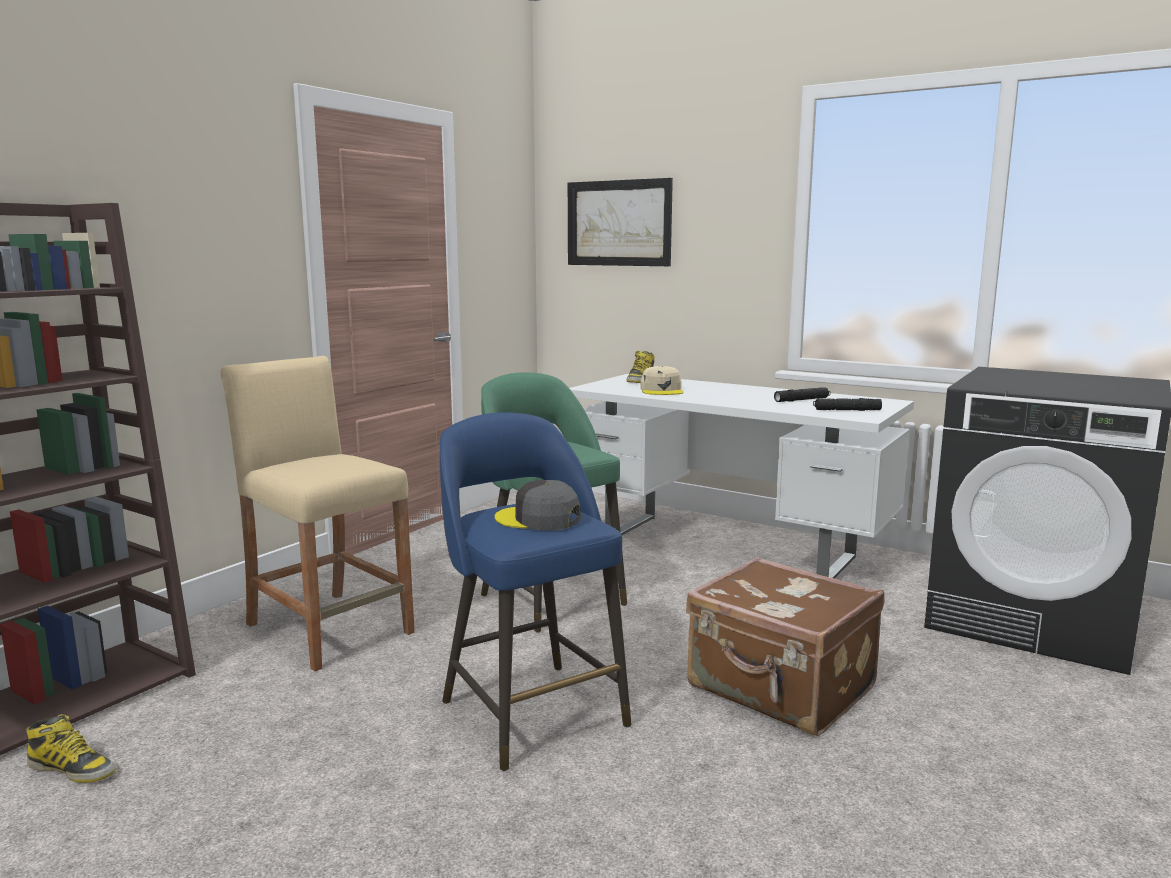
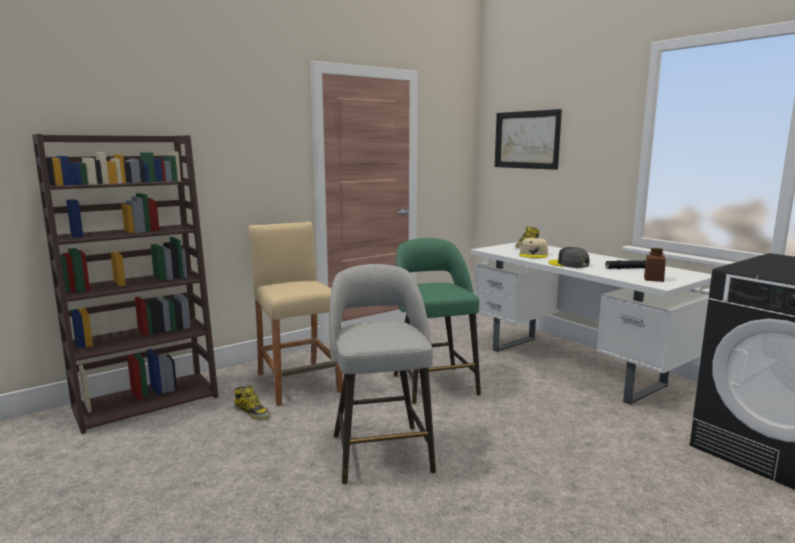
camera: 20 degrees right, 0 degrees up
(72, 769) = (137, 436): boot -> boot (252, 412)
(531, 710) = (381, 451): blue stool -> grey stool
(538, 519) = (384, 332): grey cap -> grey cap (568, 264)
(780, 689) = (550, 469): brown suitcase -> none
(846, 410) = (653, 278): black flashlight -> brown jar

